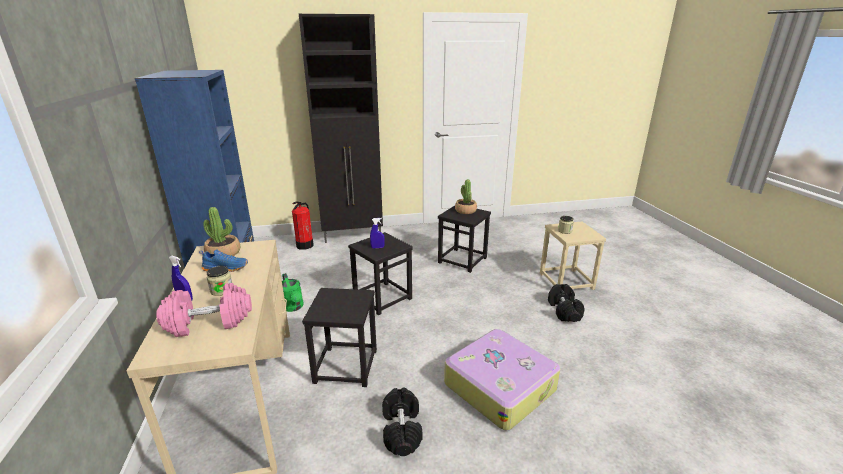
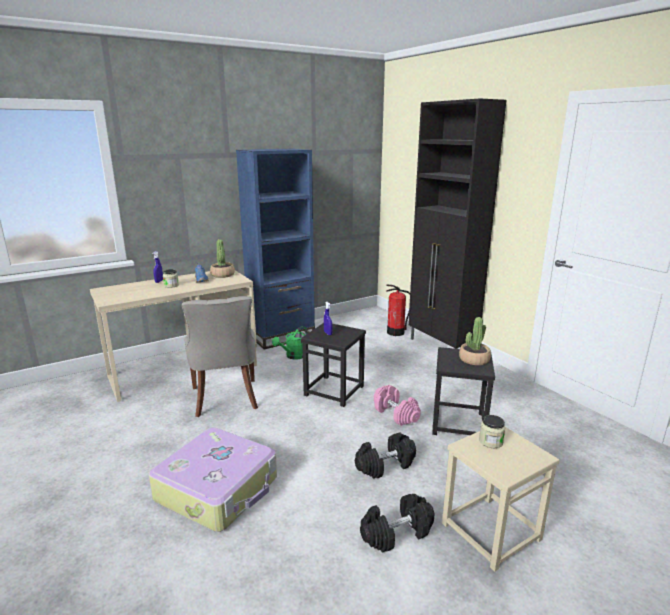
camera: 70 degrees right, 5 degrees down
(209, 322) = (133, 291): pink dumbbell -> pink dumbbell (396, 414)
(346, 366) = (225, 398): black stool -> grey chair
(402, 430) = (155, 441): black dumbbell -> black dumbbell (385, 465)

